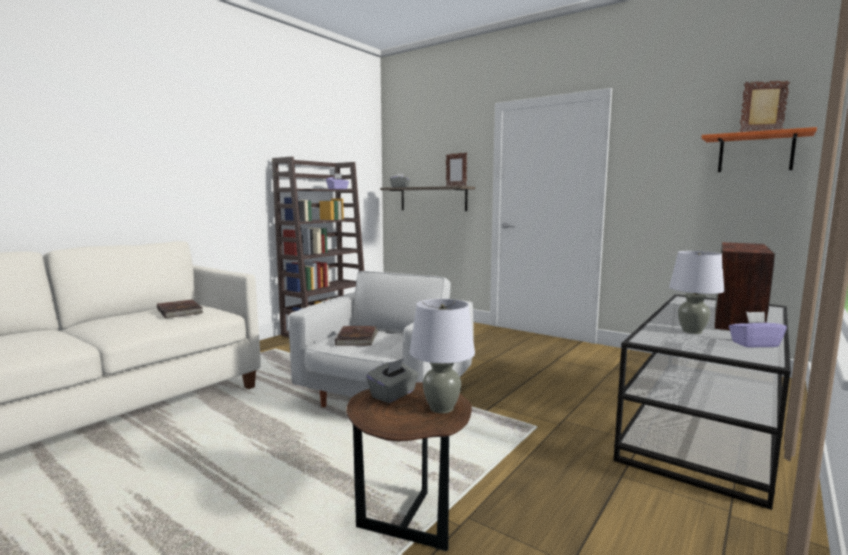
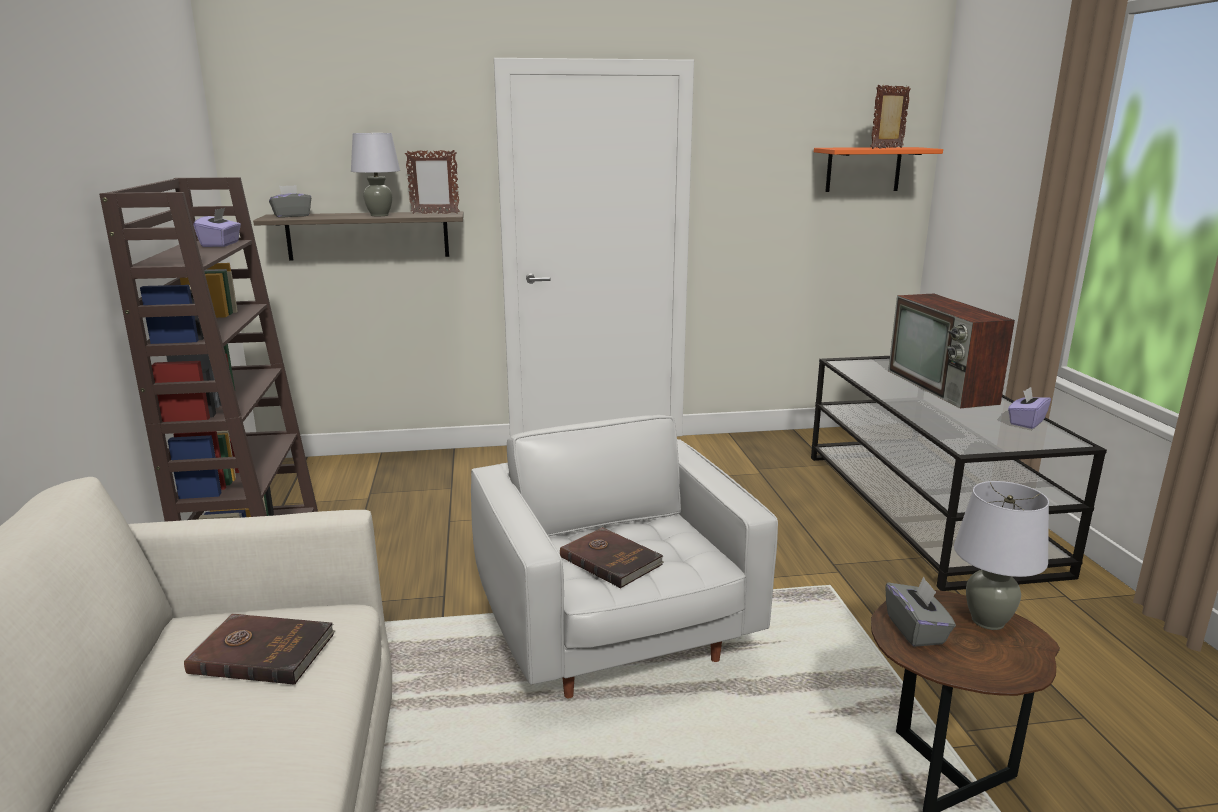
camera: 45 degrees left, 10 degrees up
(692, 331) = (959, 419): grey table lamp -> grey table lamp (379, 215)

